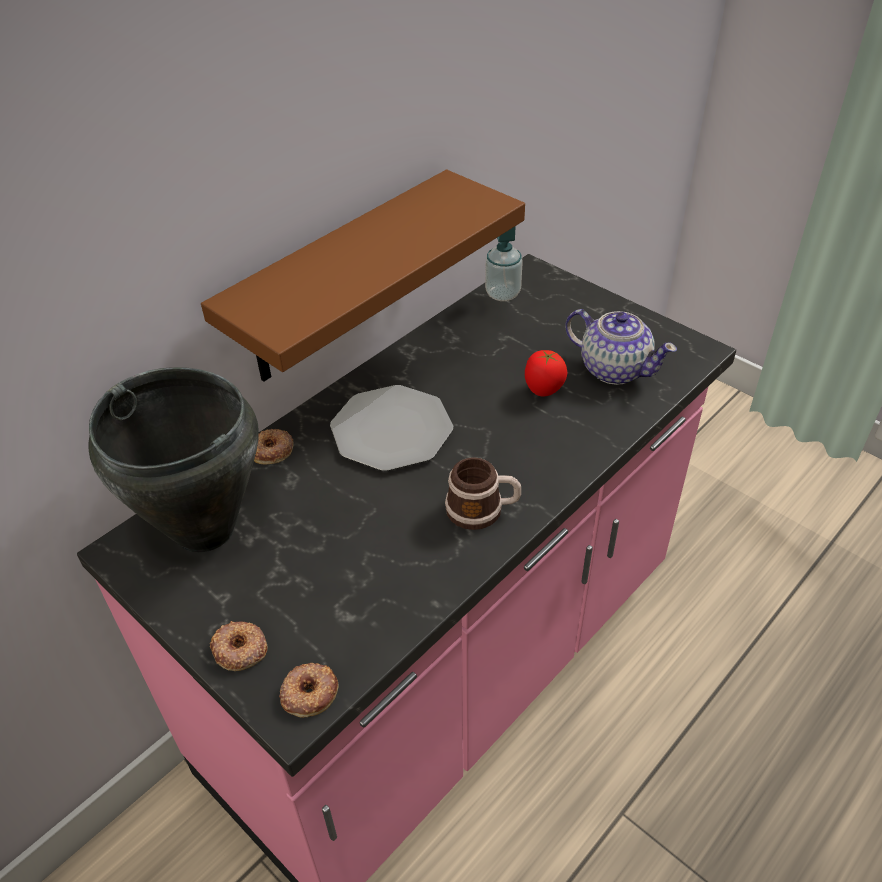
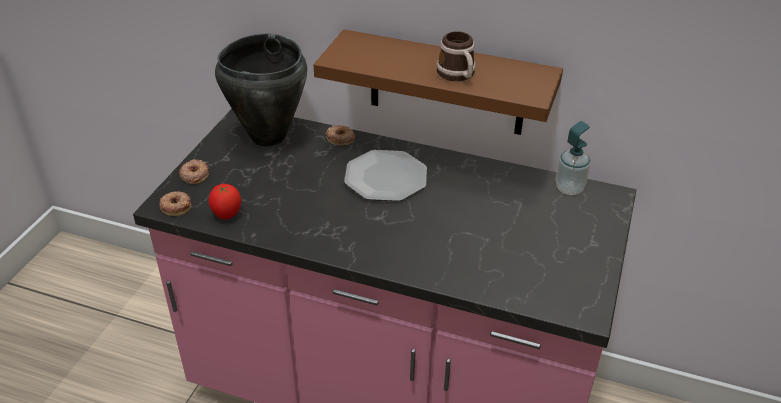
camera: 65 degrees right, 5 degrees down
(482, 510) = (336, 234): mug -> mug (458, 75)
(543, 391) = (471, 235): tomato -> tomato (226, 215)
(614, 368) = (524, 266): teapot -> none

